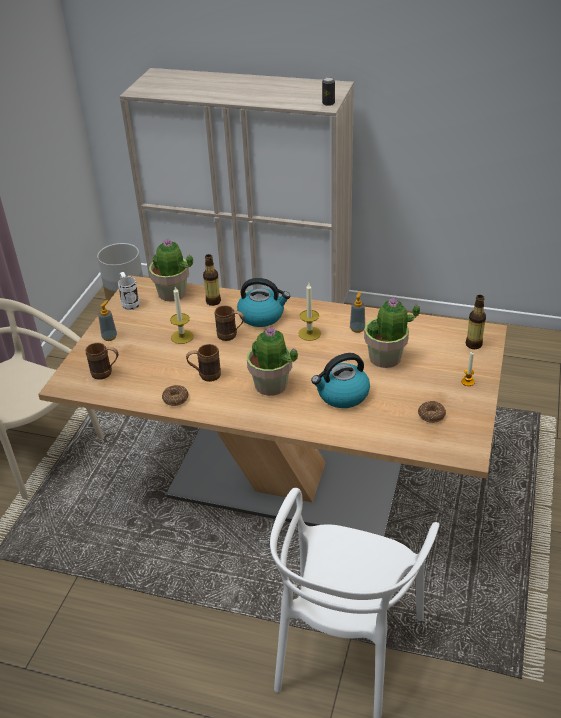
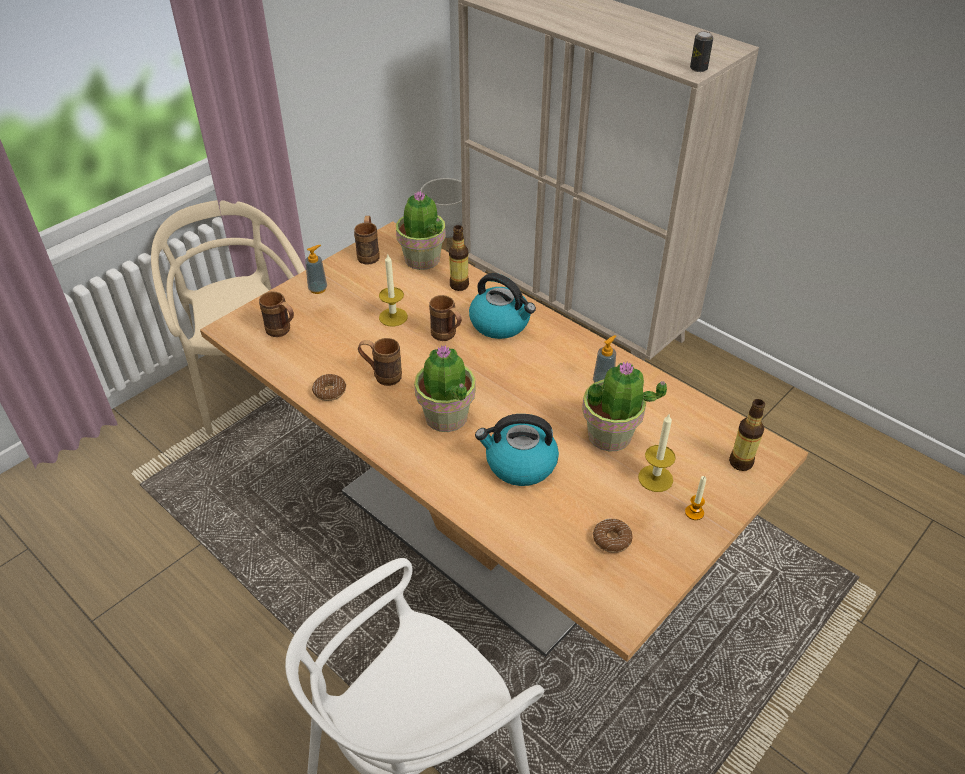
camera: 25 degrees right, 5 degrees up
(129, 302) = (369, 254): white mug -> brown mug
(309, 333) = (540, 367): candle -> candle (655, 478)

